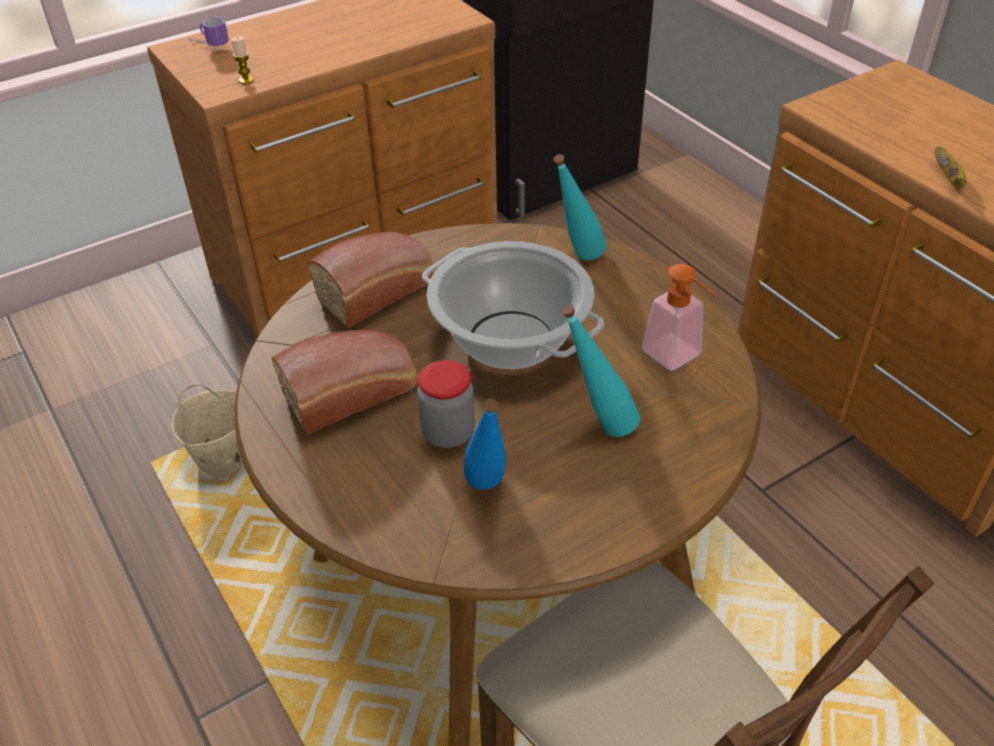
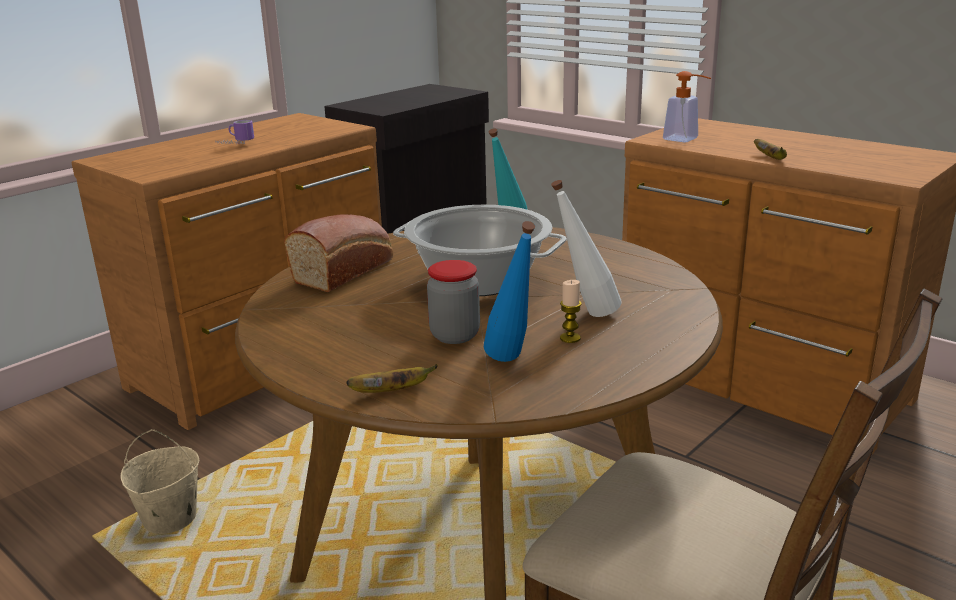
camera: 15 degrees left, 20 degrees down
(208, 45) = (130, 155): mug -> mug (235, 144)
(246, 80) = (174, 167): candle -> candle (570, 338)
(353, 393) = (353, 326): bread -> none
(353, 512) = (391, 392): none -> banana
(598, 427) = (585, 315): turquoise bottle -> white bottle
(678, 358) = (626, 273): soap dispenser -> soap dispenser (686, 140)

